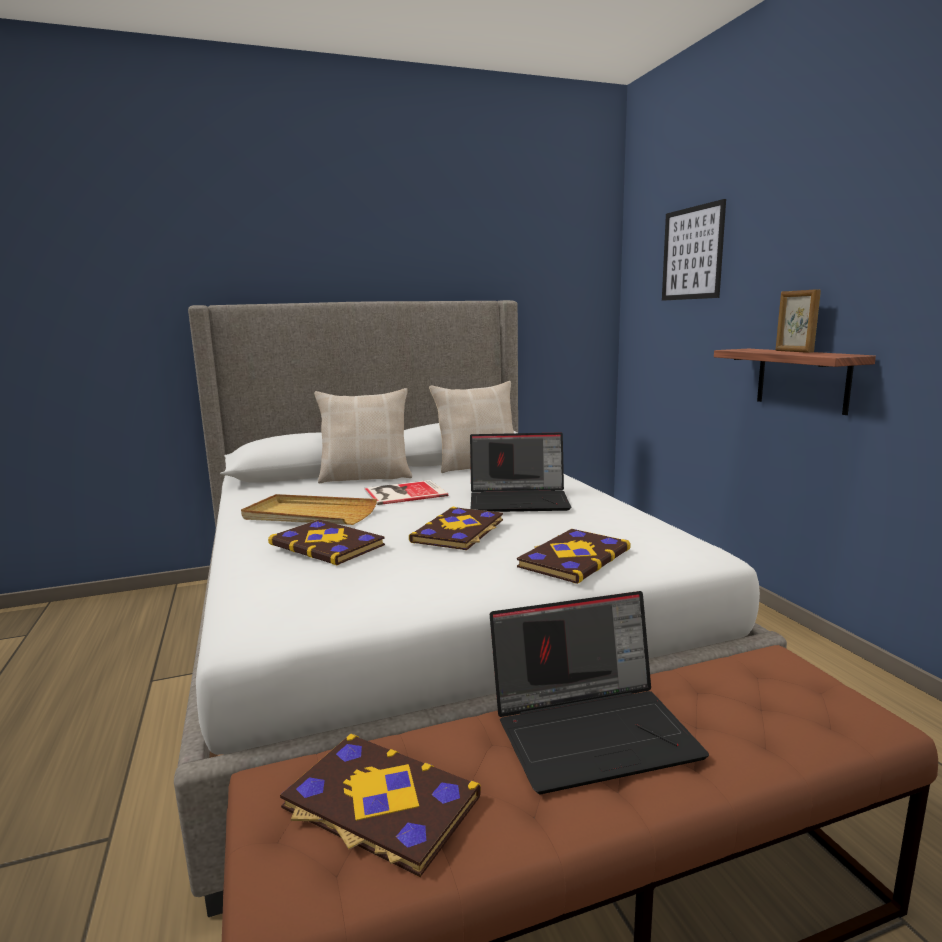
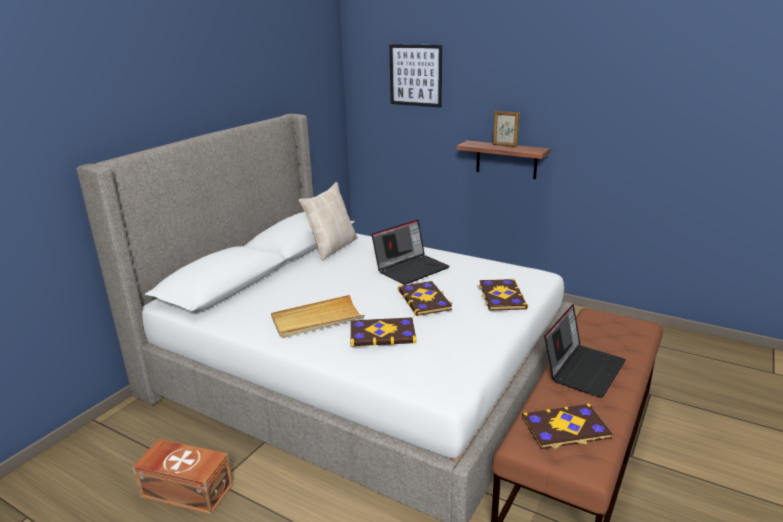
camera: 40 degrees left, 10 degrees up
(125, 672) = (187, 489): none -> brown storage box
(366, 477) = (278, 279): beige pillow -> none
(402, 493) = (336, 284): book -> none

